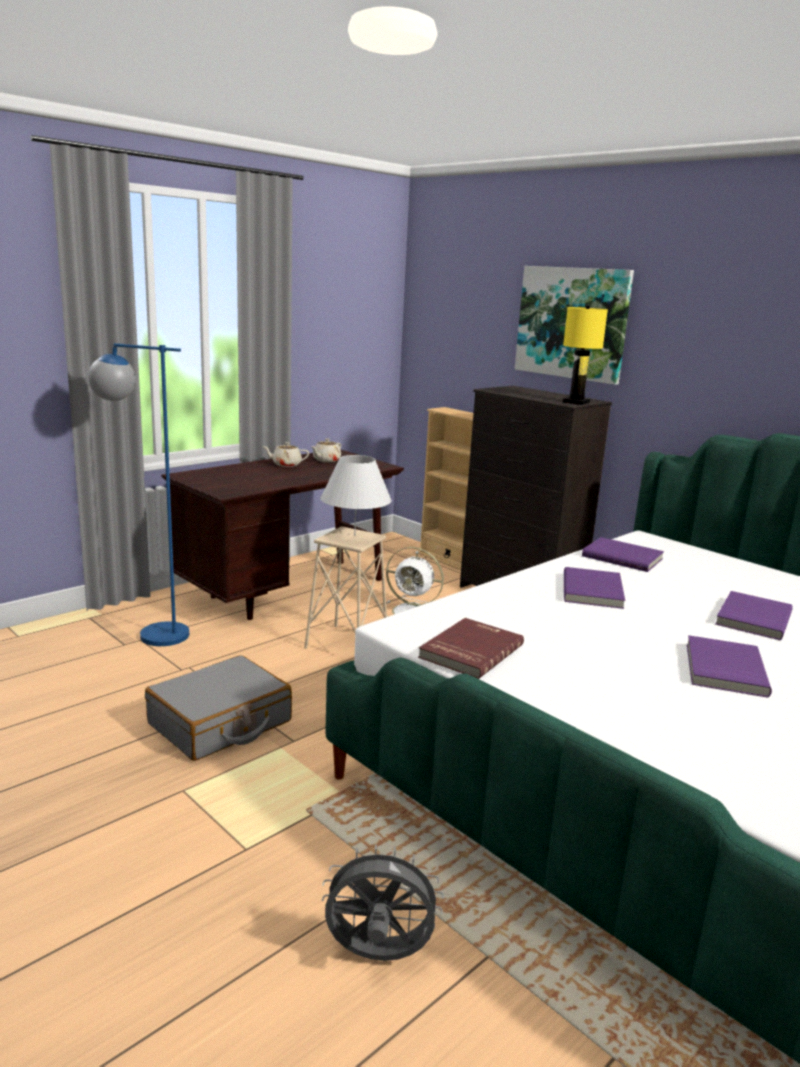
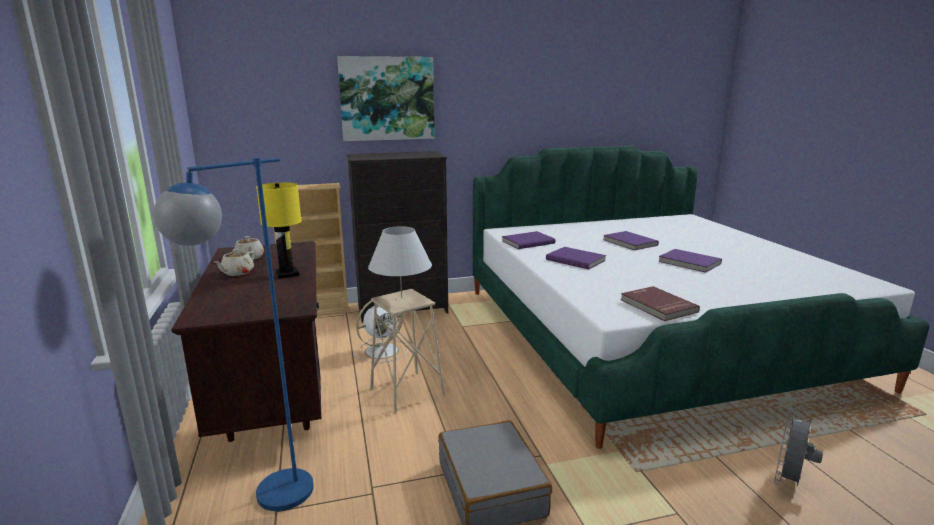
camera: 60 degrees left, 0 degrees up
(575, 402) = (431, 154): yellow table lamp -> yellow table lamp (286, 274)

